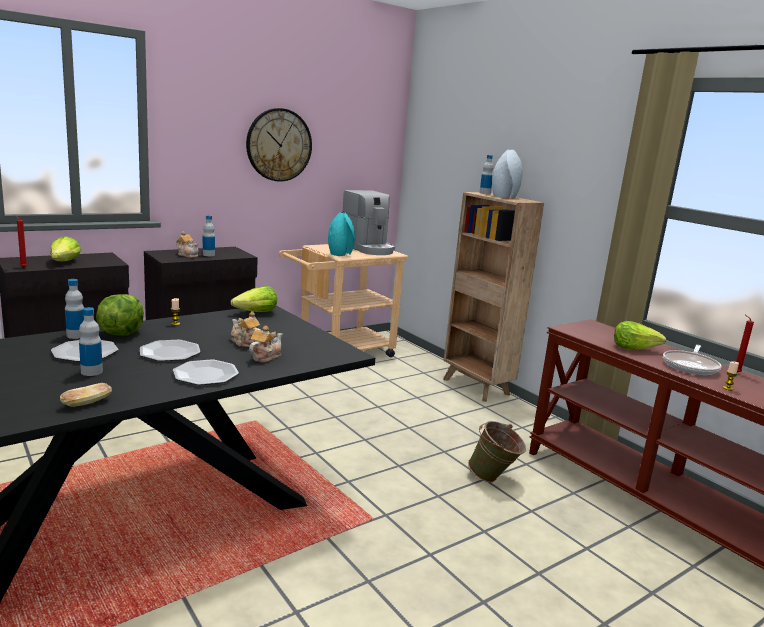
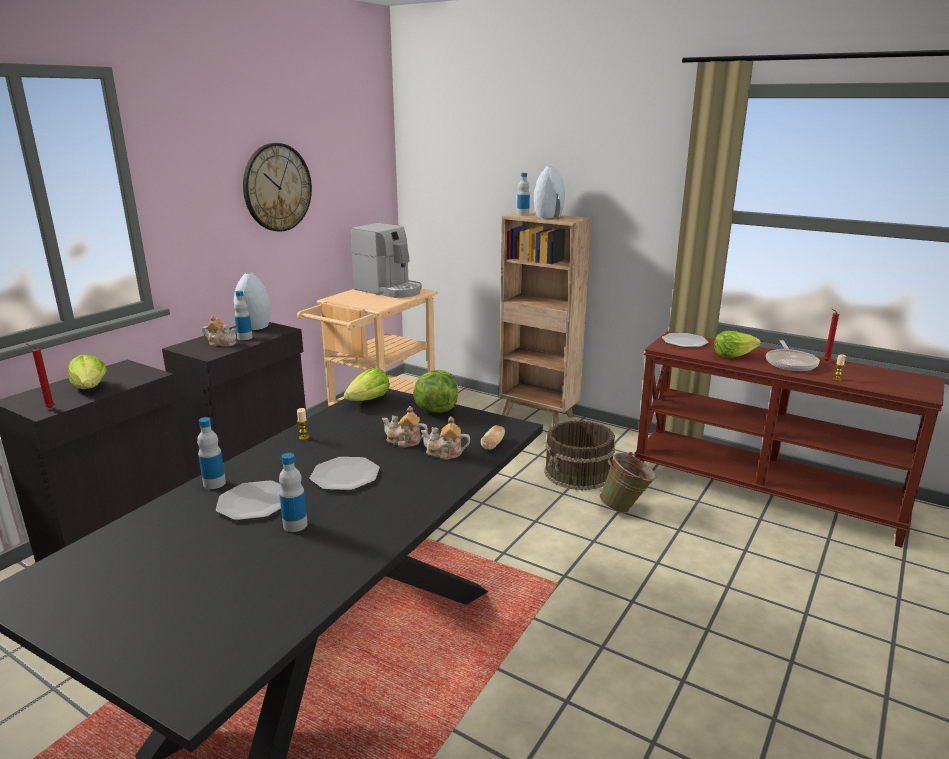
camera: 20 degrees left, 5 degrees up
(87, 403) = (343, 565): bread -> bread (493, 445)
(121, 333) = (261, 466): lettuce -> lettuce (435, 410)
(206, 374) = (415, 492): plate -> plate (684, 342)
(225, 250) = (254, 327): none -> grey vase
(265, 357) = (445, 453): teapot -> teapot turned 90 degrees counterclockwise
(340, 254) = (373, 304): turquoise vase -> none
(473, 439) = (579, 473): none -> brown bucket

